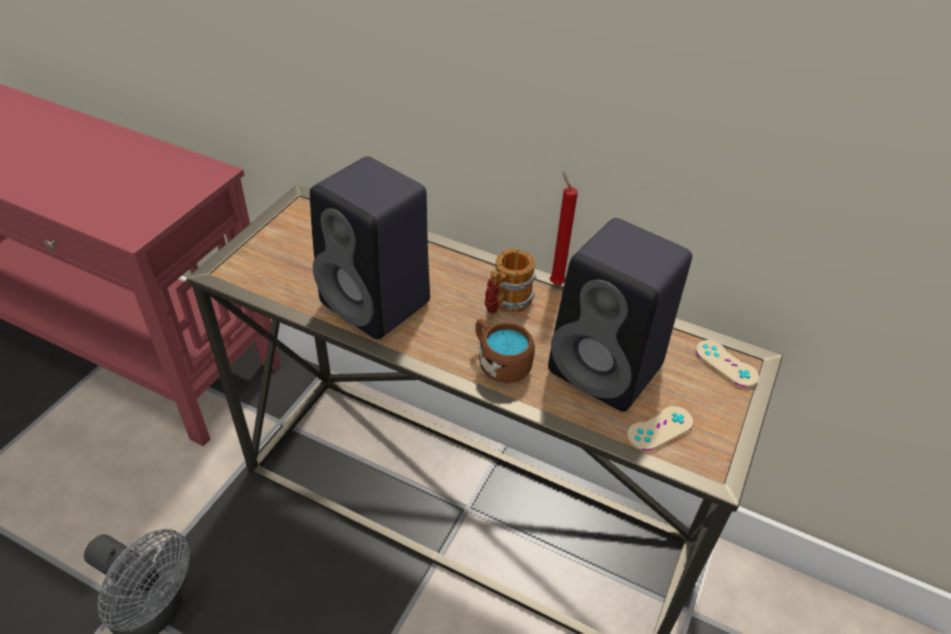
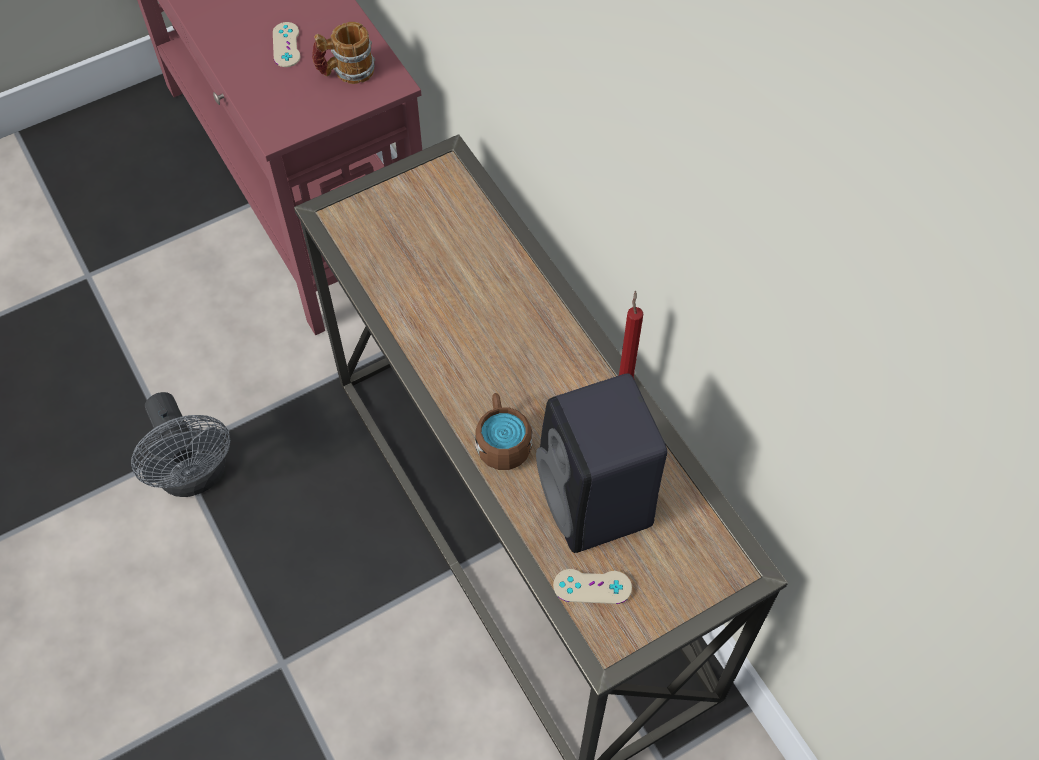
camera: 35 degrees right, 15 degrees up
(378, 303) = (439, 320): black speaker -> none
(505, 304) = (557, 380): mug -> mug (346, 72)
(726, 363) = (718, 560): beige game controller -> beige game controller (286, 45)

